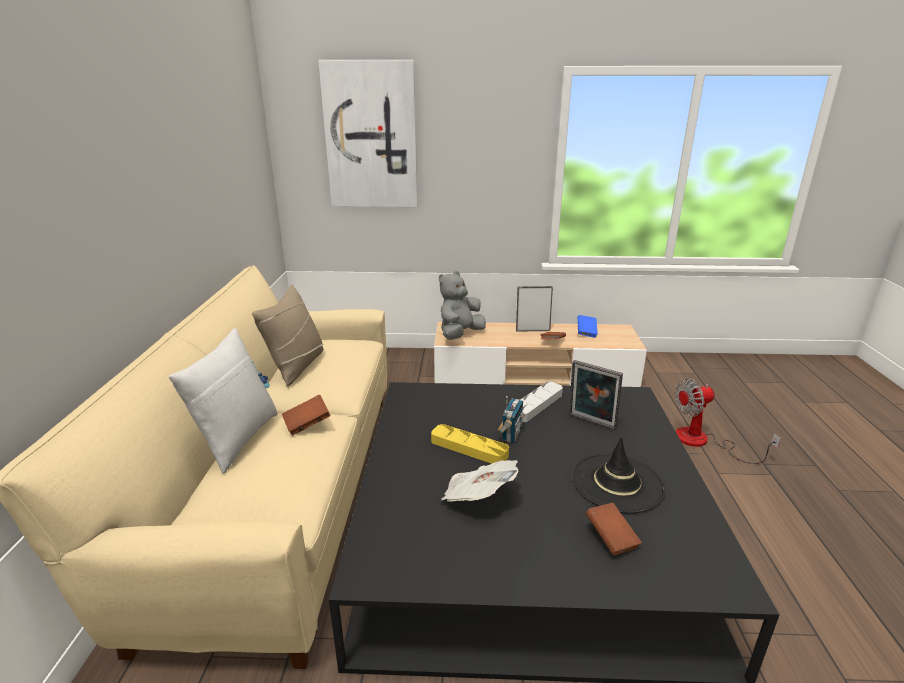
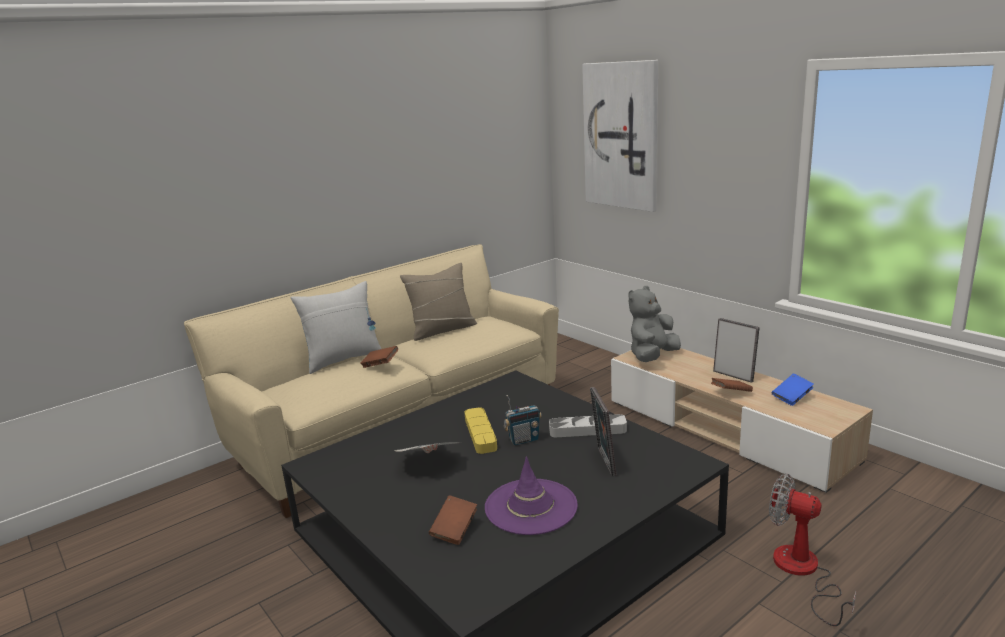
camera: 50 degrees right, 5 degrees down
(460, 334) = (652, 356): grey plush toy -> grey plush toy turned 45 degrees counterclockwise
(617, 483) = (531, 507): black hat -> purple hat

